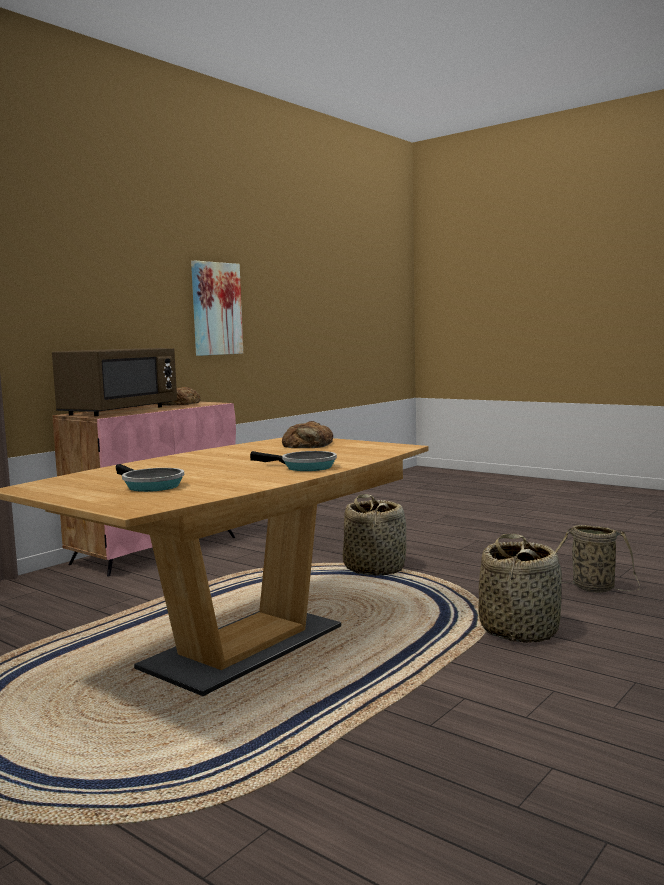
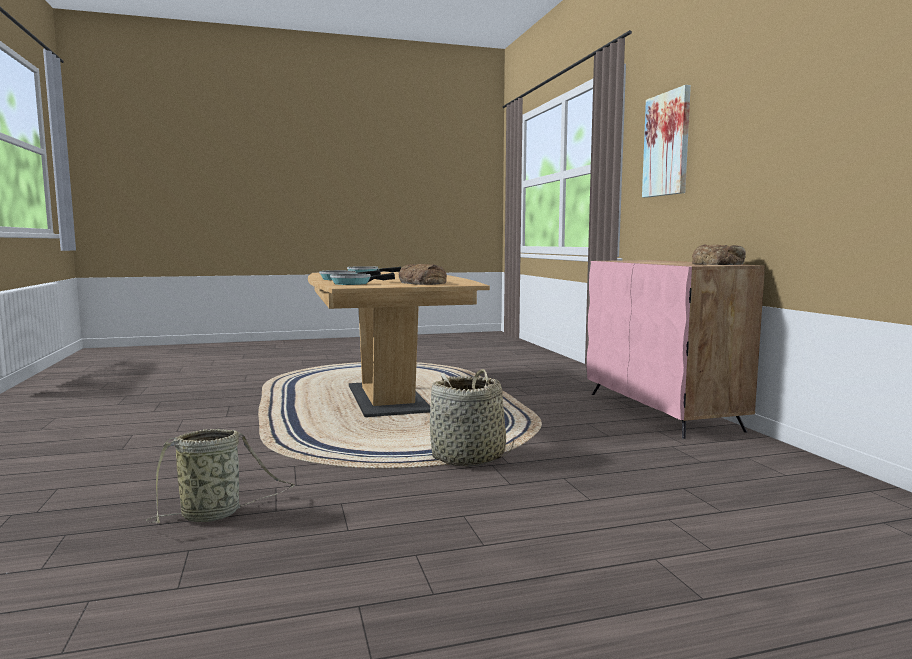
camera: 125 degrees right, 0 degrees up
(119, 411) = (652, 261): brown microwave -> none
(216, 309) = (834, 130): picture -> picture (667, 144)
(362, 452) = (354, 283): none -> frying pan
(519, 630) = (240, 452): basket -> none

